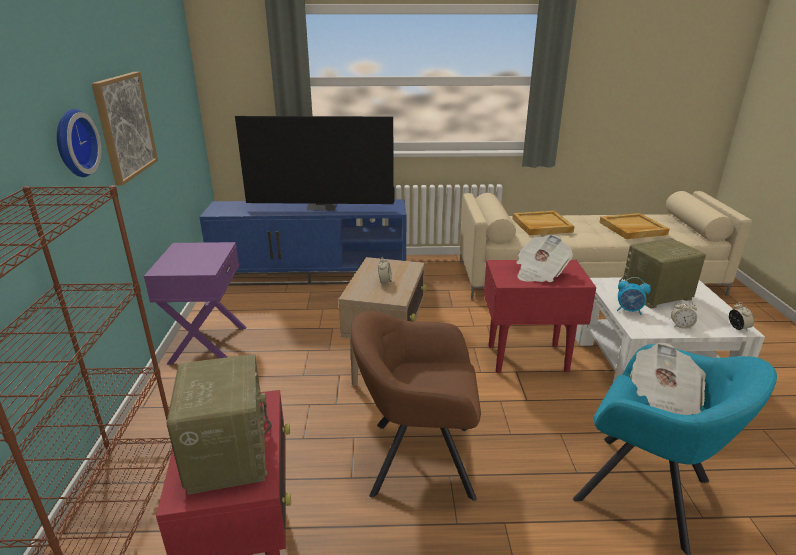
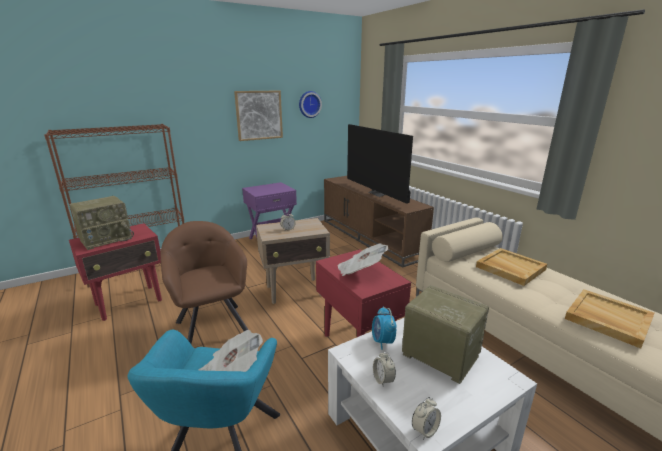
camera: 60 degrees right, 5 degrees down
(73, 143) = (208, 114): wall clock -> wall clock (309, 104)
(312, 274) = (371, 238): blue tv stand -> brown tv stand

